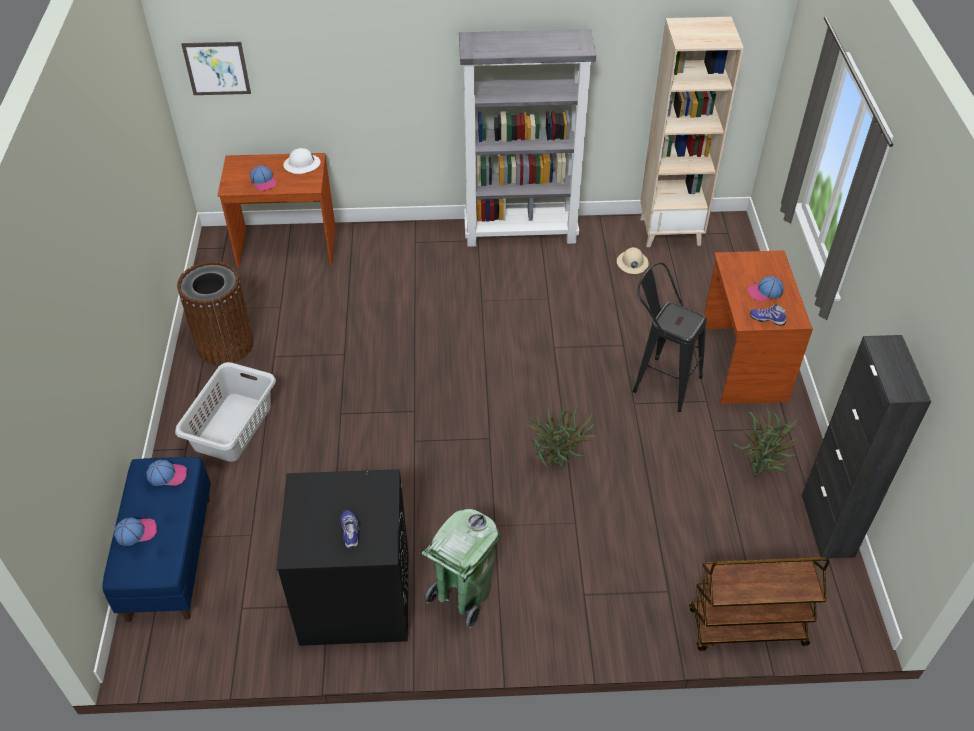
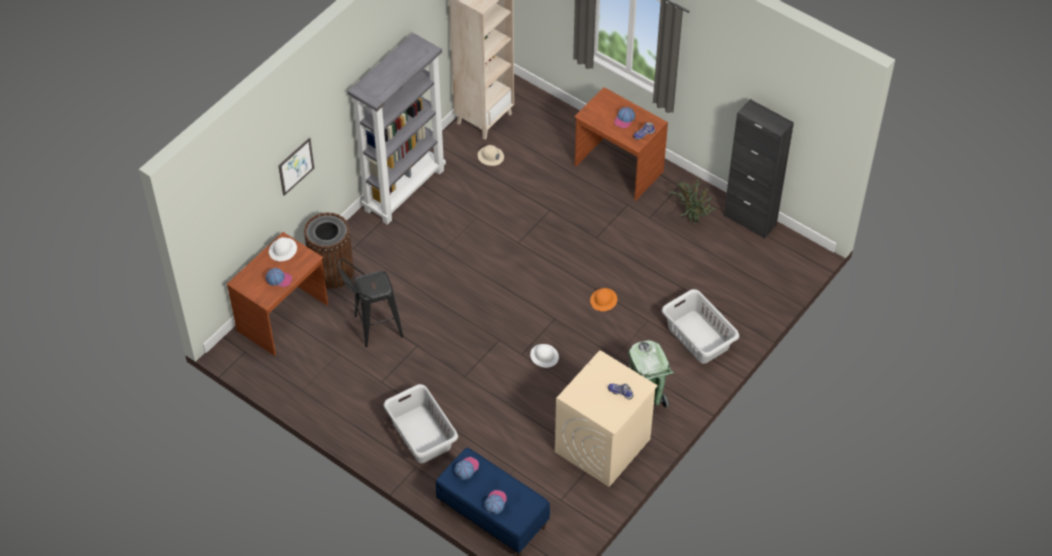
camera: 50 degrees left, 5 degrees up
(217, 68) = (216, 226): picture -> picture (296, 166)
(225, 344) = (343, 401): brown trash can -> brown trash can (332, 271)
(354, 598) = (602, 446): black washing machine -> beige washing machine
(430, 461) = (544, 356): none -> white hard hat
(559, 464) = (603, 300): potted plant -> orange hard hat
(603, 589) = (698, 338): none -> grey laundry basket
(660, 381) = (593, 214): black stool -> black stool (372, 327)
(746, 628) = (772, 298): brown cart -> none

